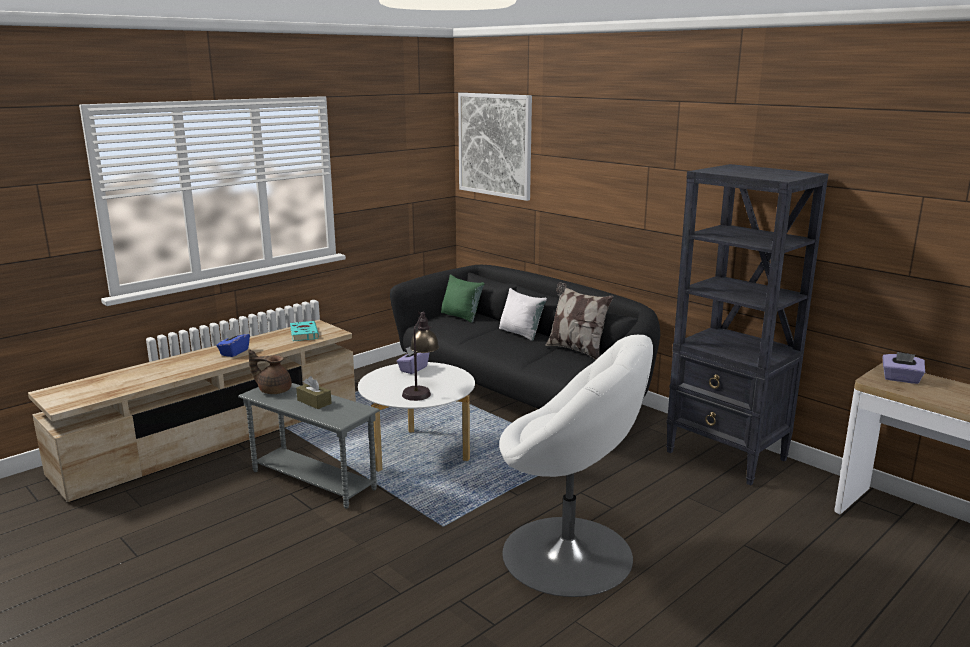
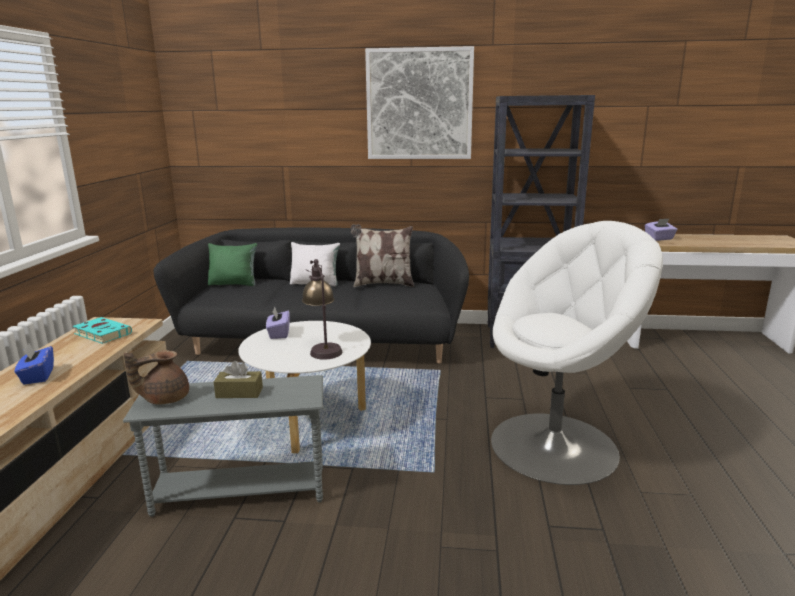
camera: 40 degrees left, 0 degrees up
(495, 145) = (223, 104): picture -> picture (419, 104)

